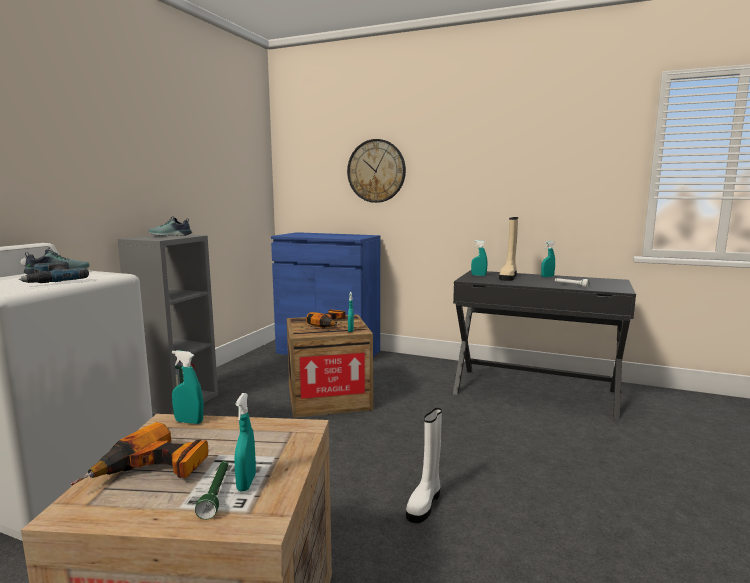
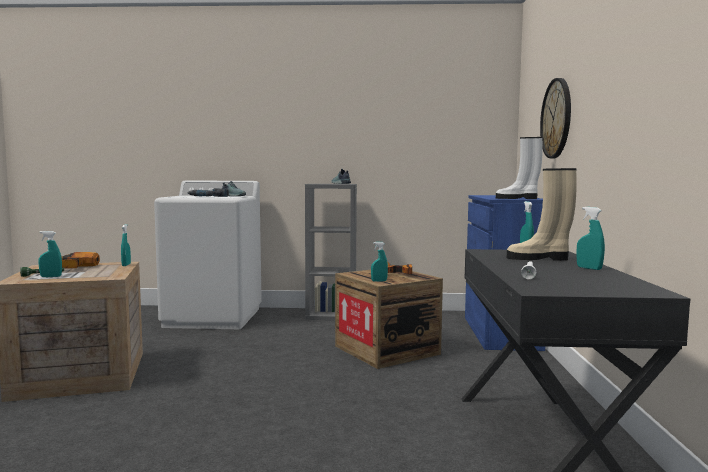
camera: 70 degrees right, 5 degrees down
(424, 504) = (216, 407): white boot -> white boot (517, 198)

